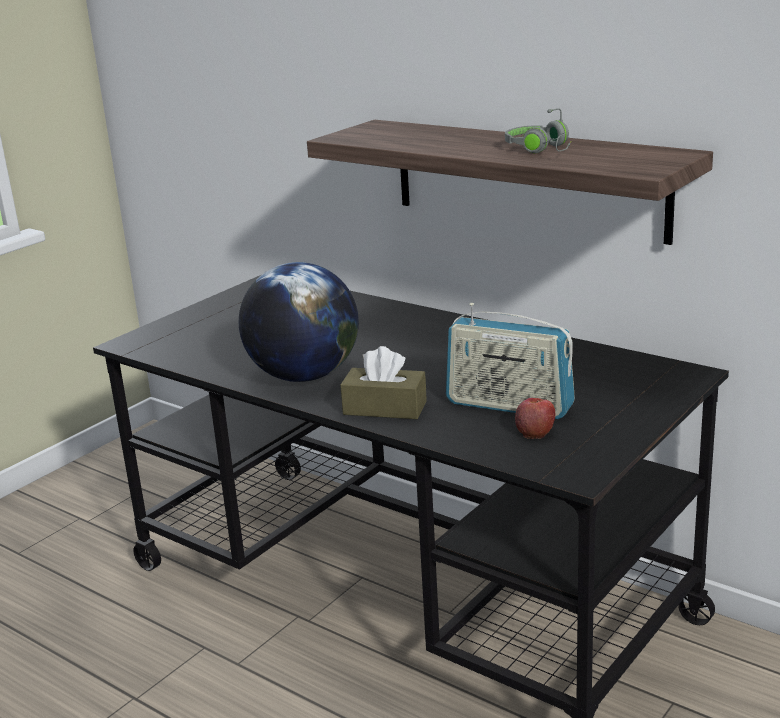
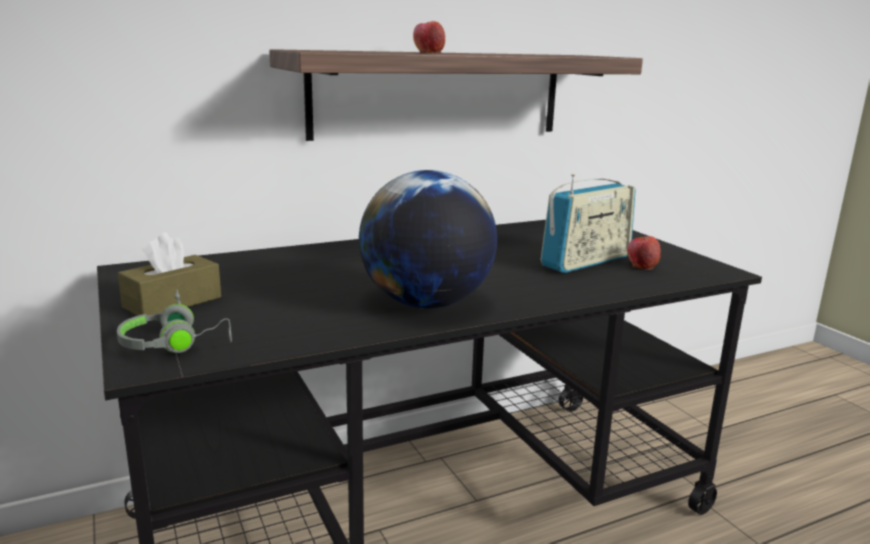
camera: 65 degrees left, 5 degrees down
(385, 408) = (545, 292): brown tissue box -> brown tissue box (172, 302)
(466, 140) = (428, 52): none -> apple
(542, 149) = (506, 54): grey headphones -> grey headphones (176, 344)

